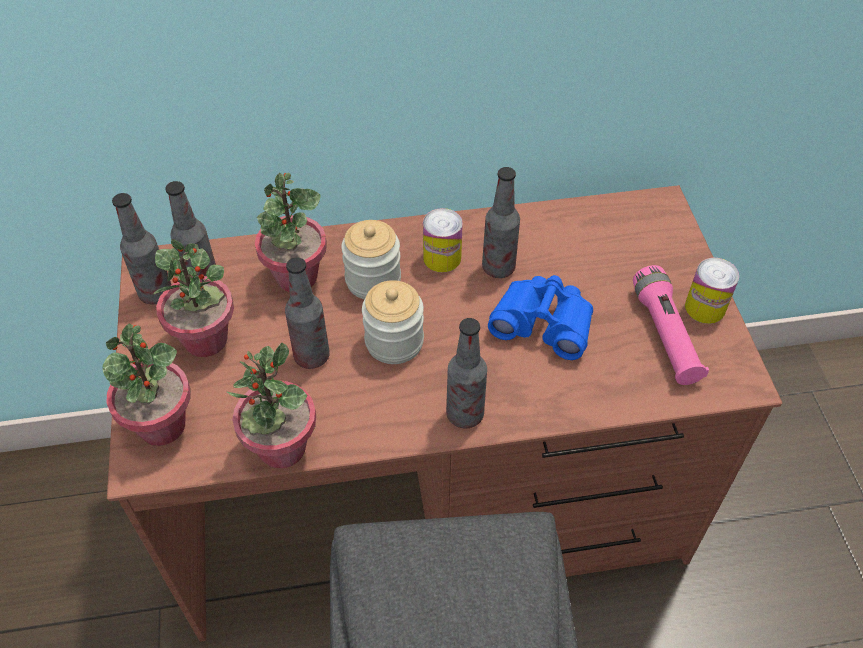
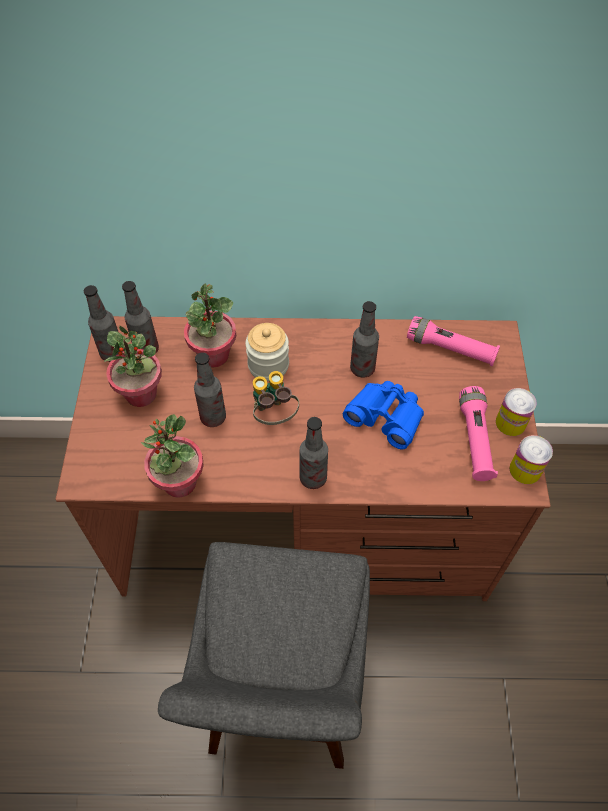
camera: 10 degrees right, 5 degrees up
(162, 425) = (100, 453): potted plant -> none
(394, 341) = (274, 415): jar -> binoculars
(442, 258) = (322, 355): can -> can (525, 470)
(606, 229) = (450, 349): none -> pink flashlight

